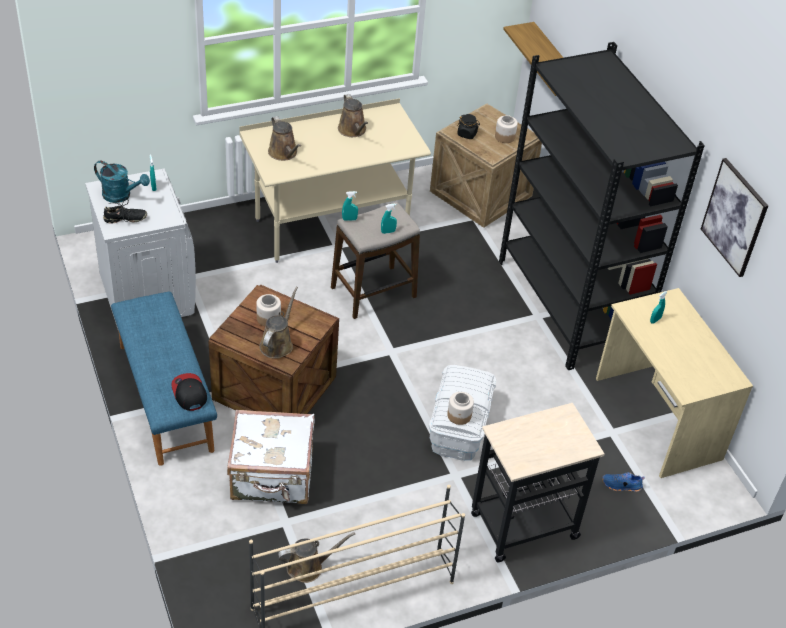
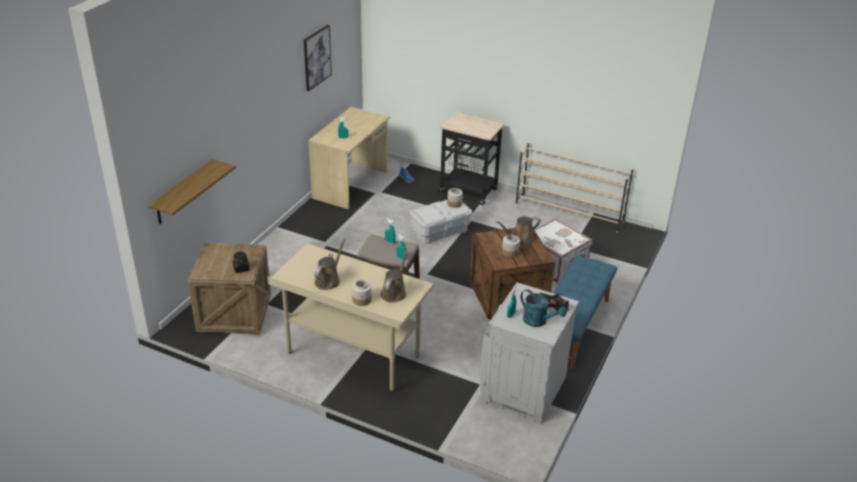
camera: 130 degrees left, 10 degrees down
(121, 196) = (538, 321): turquoise watering can -> turquoise watering can turned 150 degrees clockwise
(189, 393) = (584, 264): cap -> none
(308, 567) = (577, 230): brown watering can -> none
(504, 137) = (225, 253): jar -> jar (362, 300)
(569, 305) = (301, 238): black bookcase -> none

